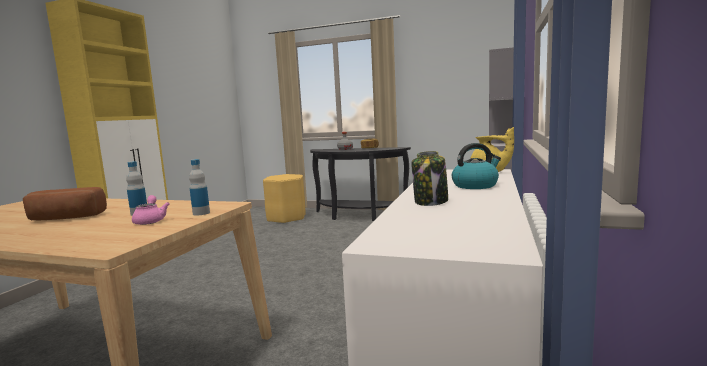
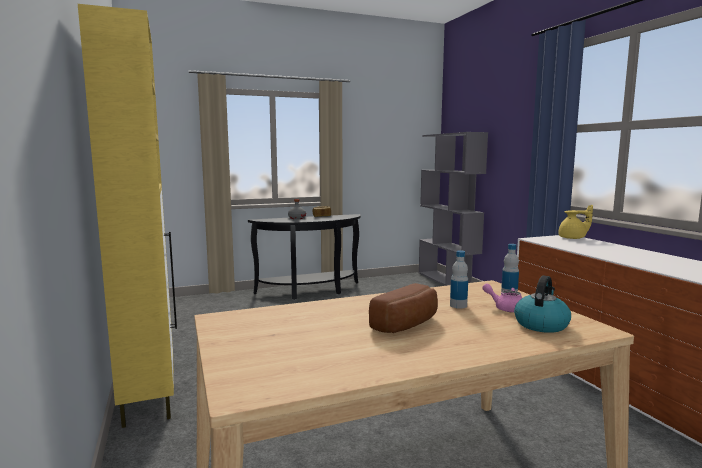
camera: 40 degrees left, 0 degrees up
(287, 218) = (233, 306): yellow stool -> none
(431, 202) = (647, 262): jar -> none
(475, 185) = (612, 248): kettle -> kettle (541, 324)

